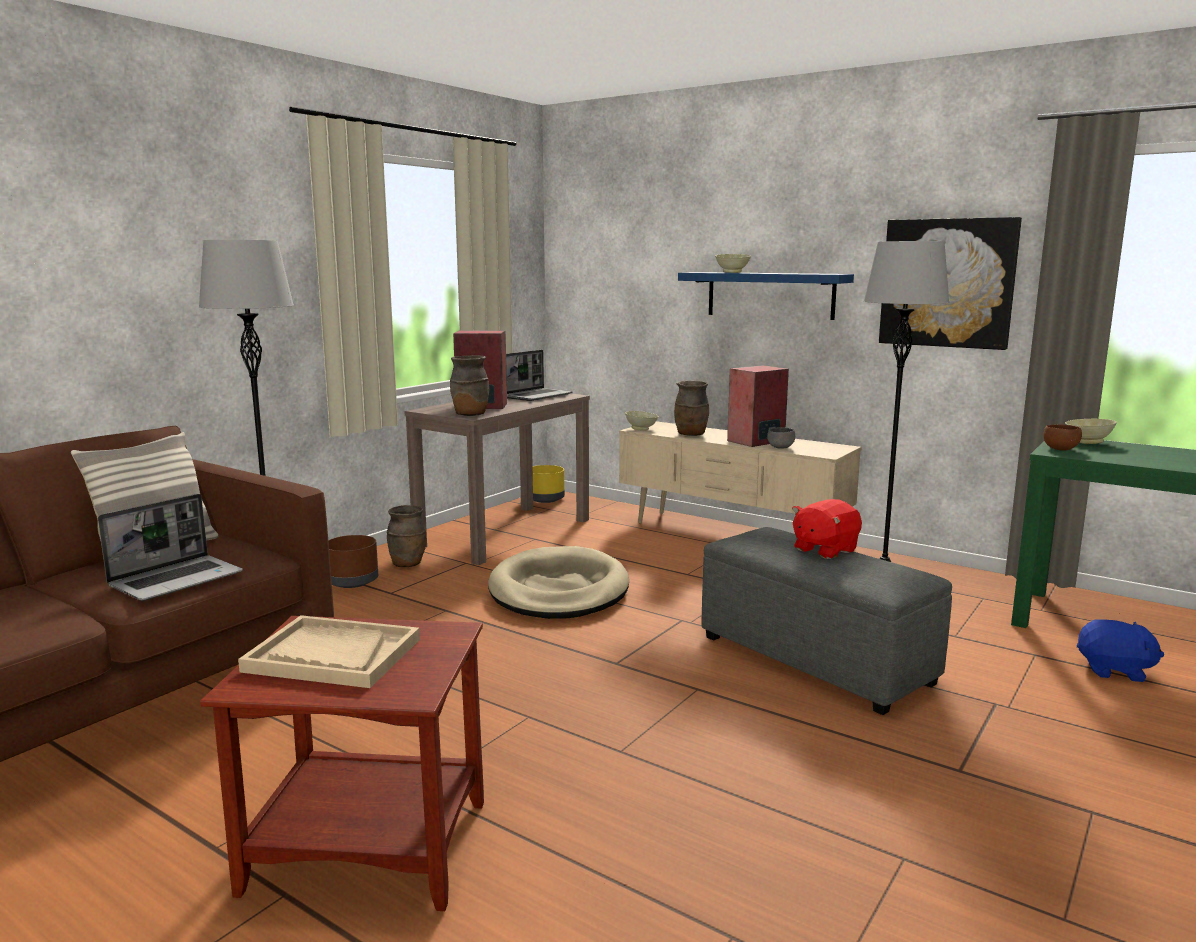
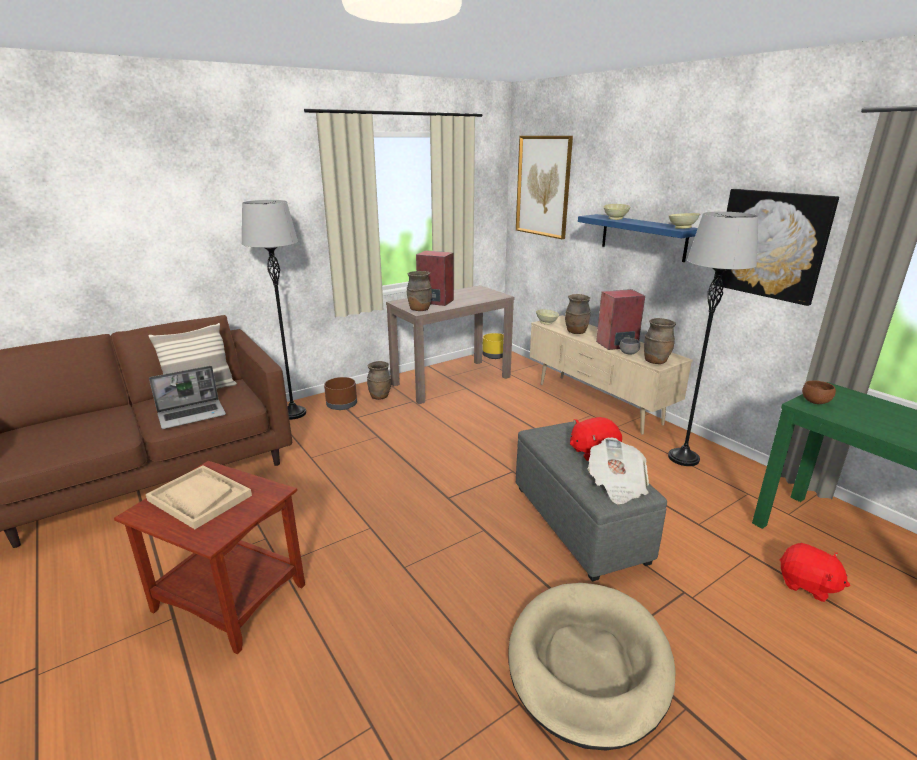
camera: 20 degrees right, 10 degrees up
(537, 396) = (479, 294): laptop -> none
(559, 590) = (453, 432): beige dog bed -> beige dog bed (588, 664)
(606, 243) = (543, 186): none -> picture
(821, 452) = (655, 361): none -> brown vase
(884, 575) = (616, 485): none -> newspaper
(1087, 442) = (850, 396): beige bowl -> beige bowl (681, 228)
(1114, 671) = (807, 585): blue plush toy -> red plush toy

